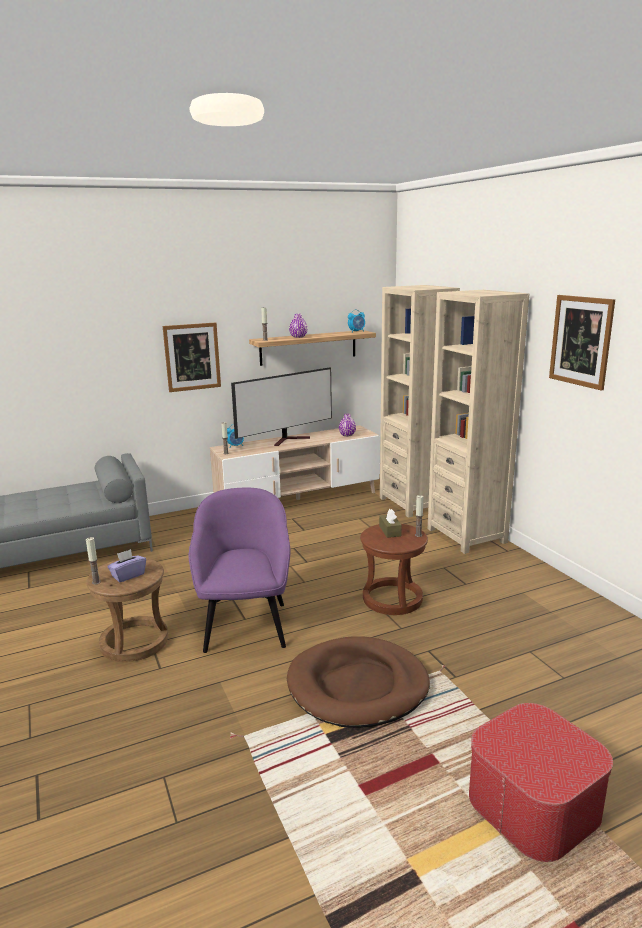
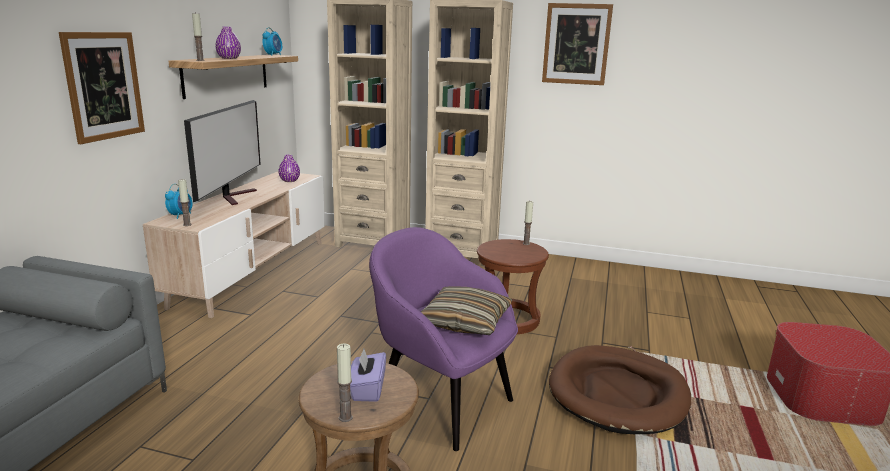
camera: 50 degrees left, 0 degrees up
(242, 566) = (464, 321): none -> pillow
(390, 531) = (500, 248): brown tissue box -> none

